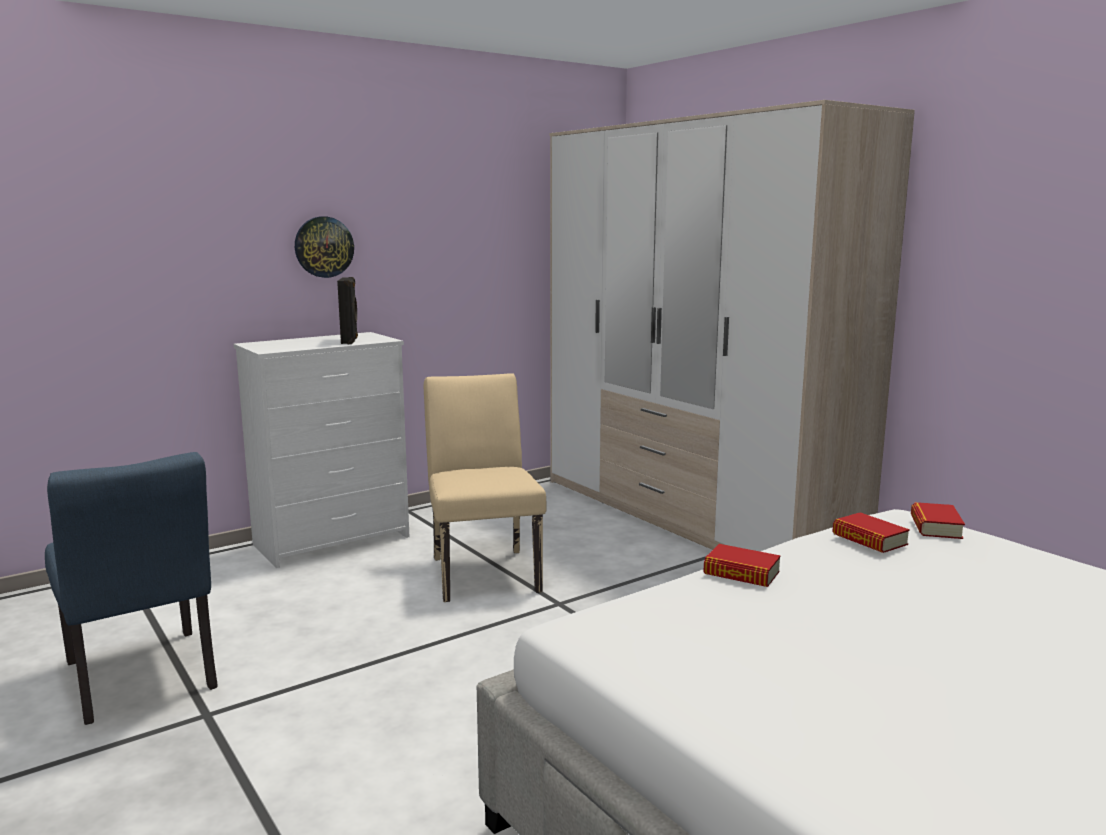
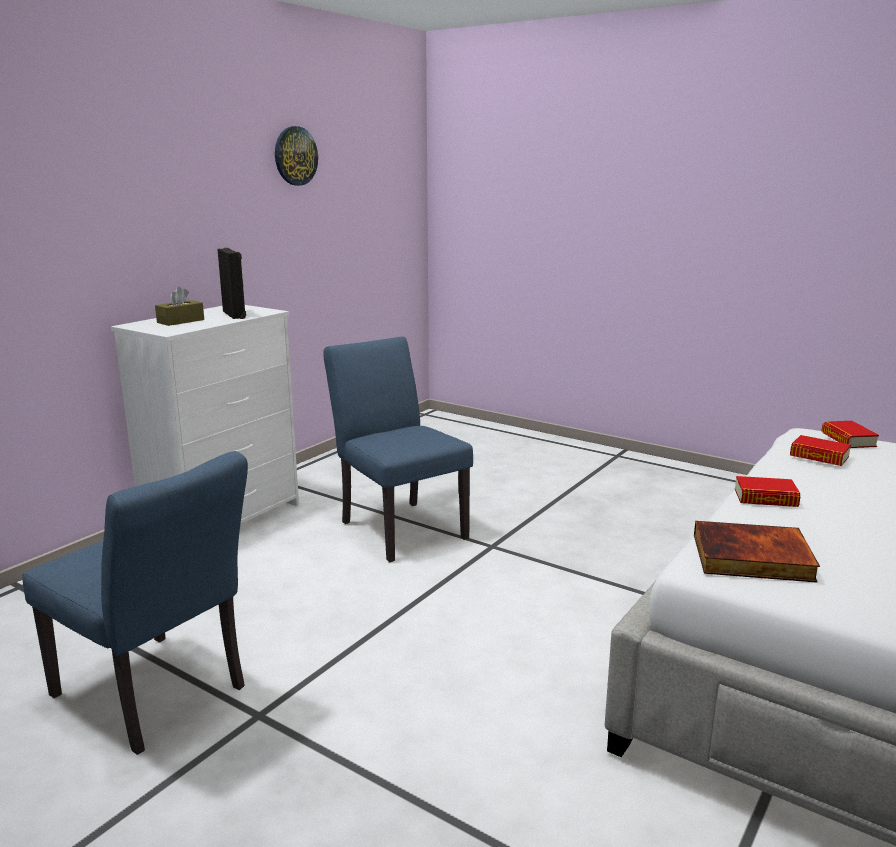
camera: 20 degrees left, 5 degrees up
(295, 343) = (180, 321): none -> brown tissue box
(324, 247) = (186, 216): wall clock -> wall clock (295, 156)
(483, 570) = (398, 526): beige chair -> blue chair
(634, 628) = (751, 558): none -> book
(692, 516) = (533, 450): wardrobe -> none

